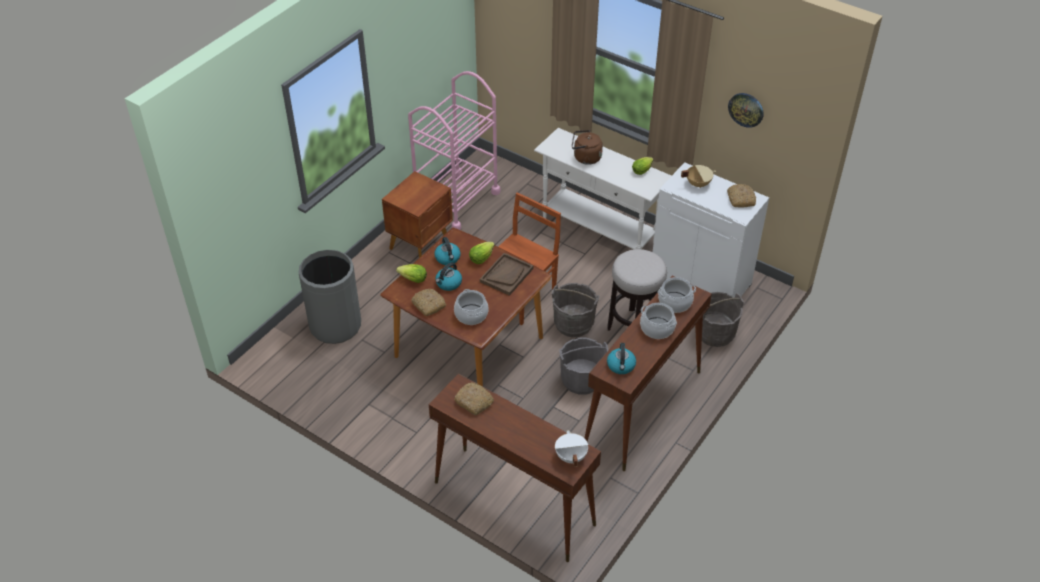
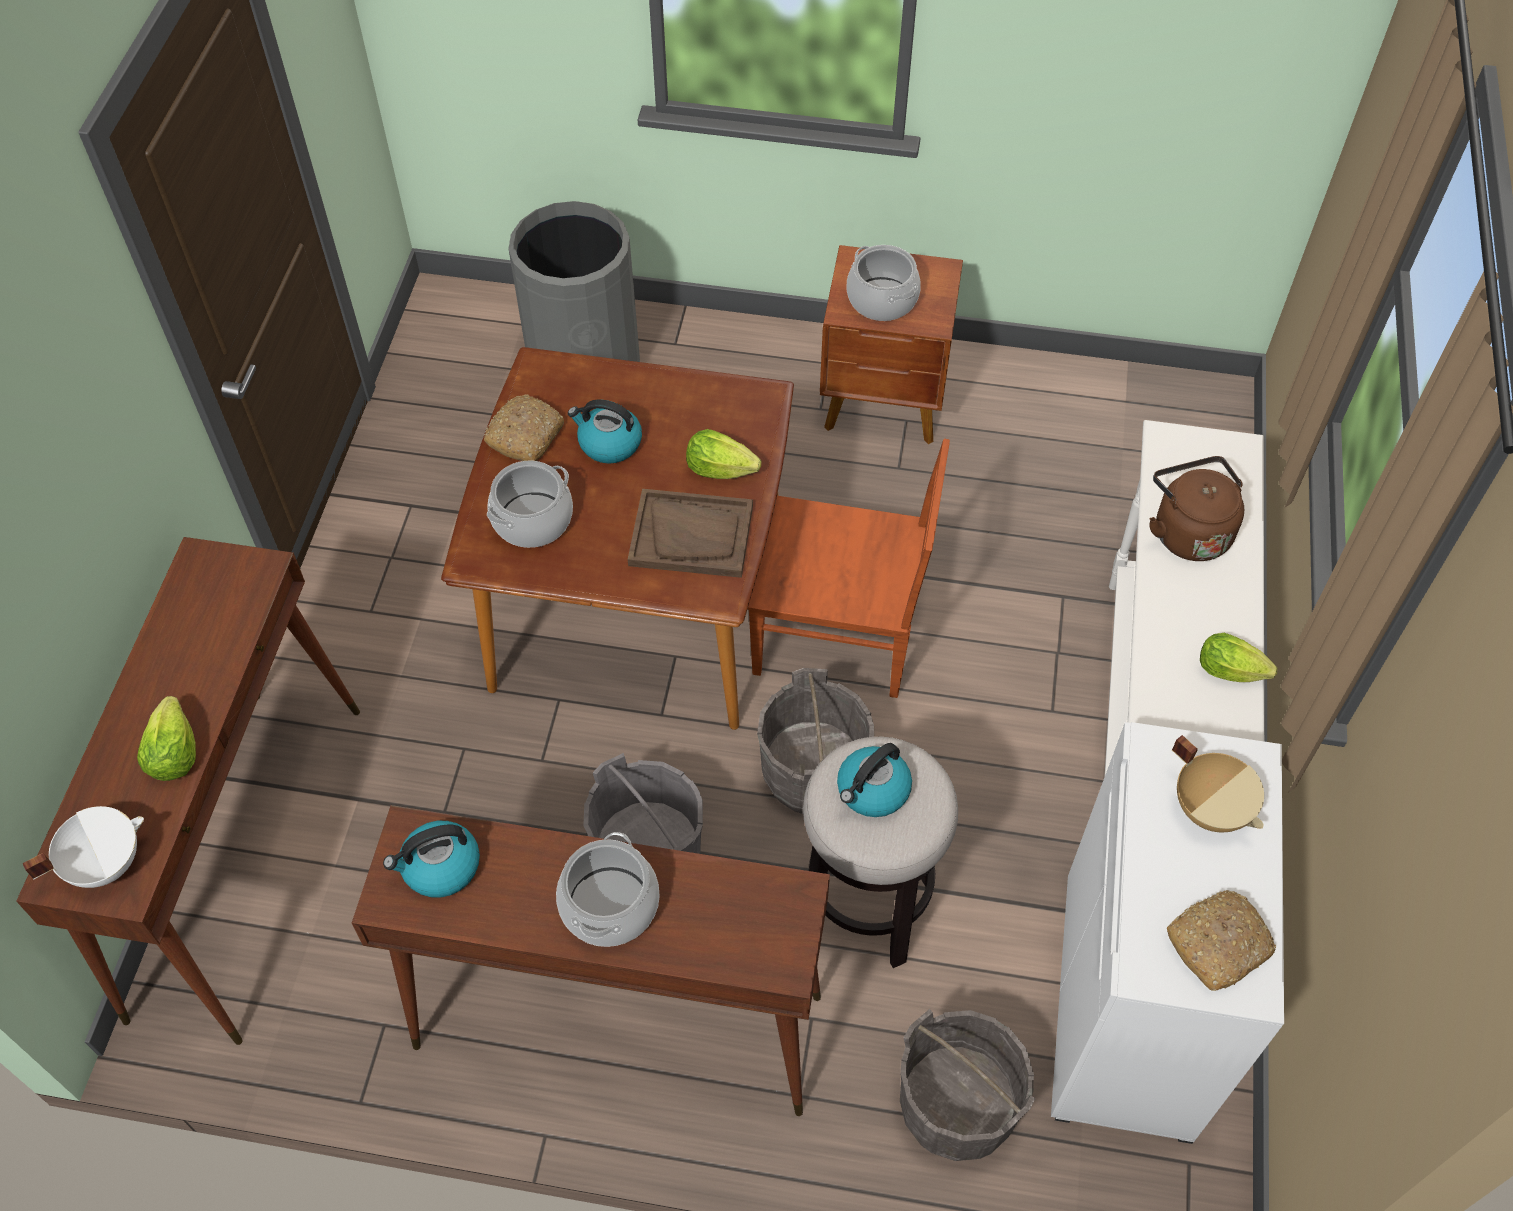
camera: 65 degrees right, 10 degrees up
(413, 279) = (590, 381): lettuce -> lettuce (174, 754)
(448, 258) = (686, 412): kettle -> kettle (872, 791)
(457, 201) = (1054, 409): pink cart -> none
(474, 402) = (217, 614): bread -> none
(675, 302) = (727, 916): cooking pot -> cooking pot (882, 299)
(746, 109) = (1432, 773): wall clock -> none

